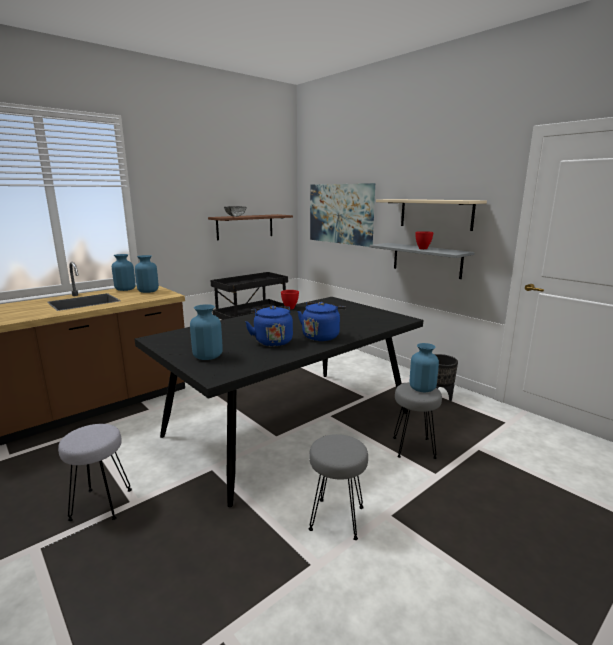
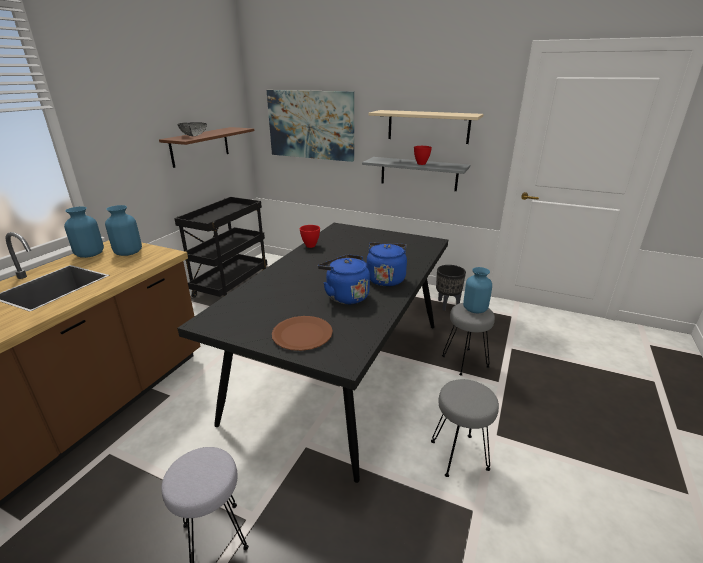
camera: 25 degrees left, 10 degrees up
(207, 356) = (302, 334): blue vase -> brown plate

